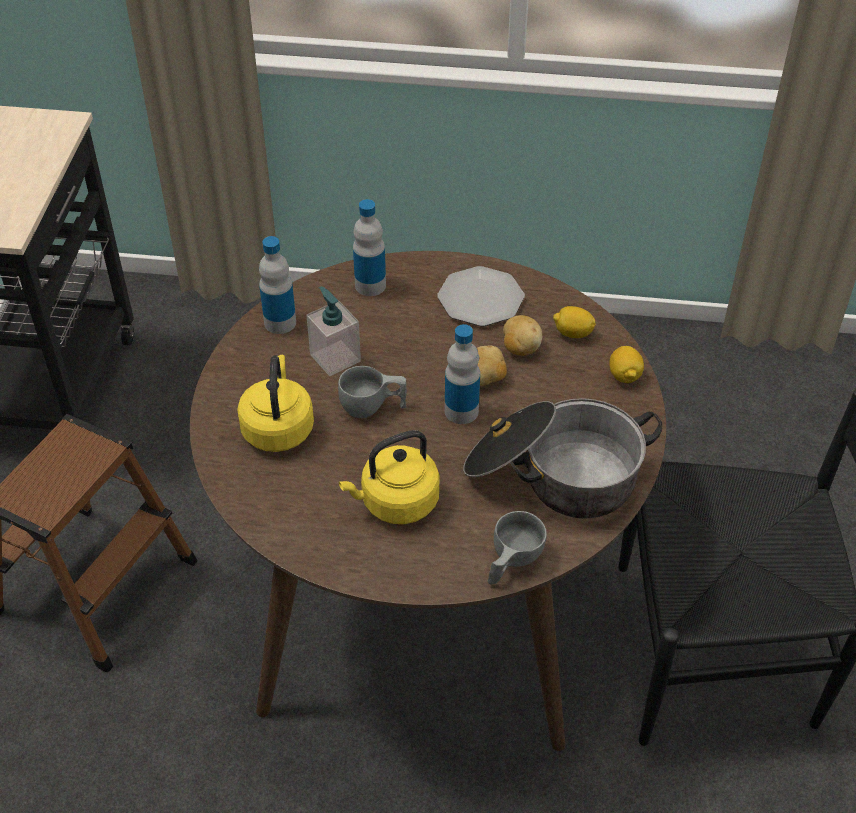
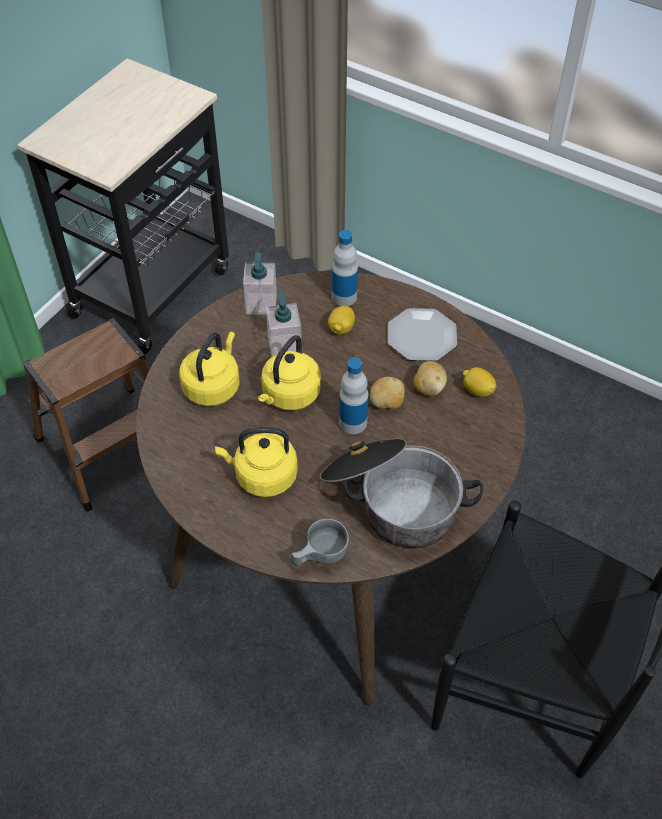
camera: 25 degrees right, 5 degrees up
(280, 322) = (261, 304): bottle -> soap dispenser
(373, 407) = (289, 395): grey cup -> yellow kettle
(624, 376) = (497, 440): lemon -> lemon (341, 329)

